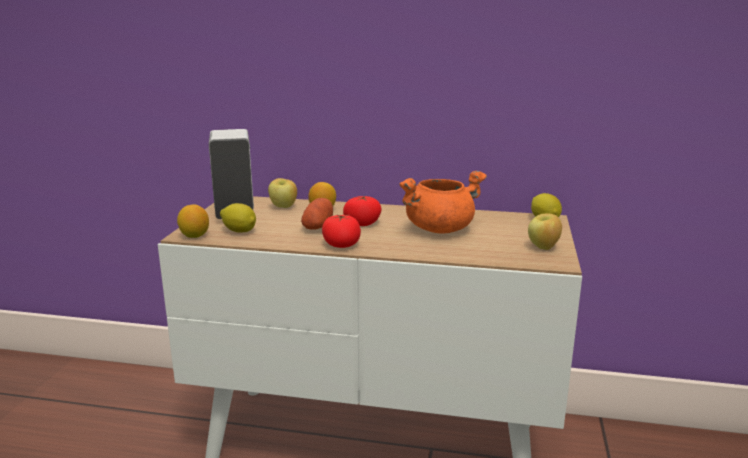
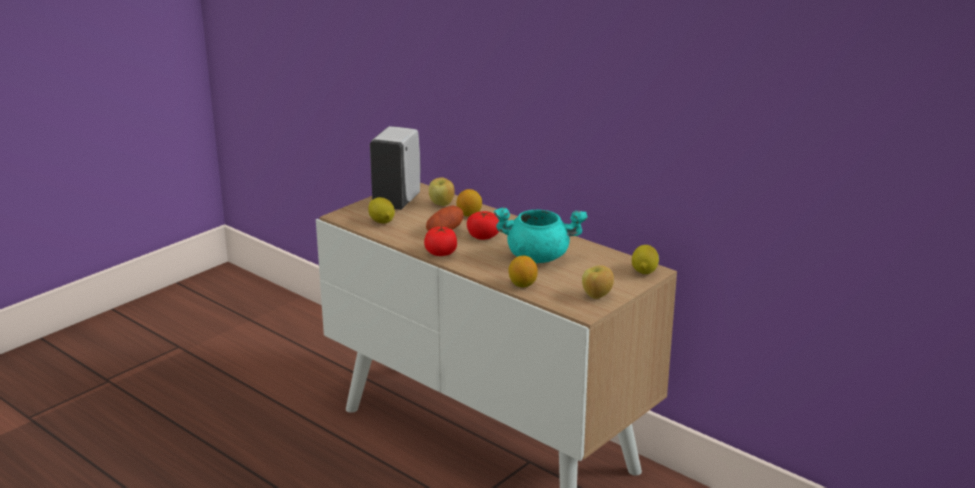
camera: 30 degrees right, 5 degrees up
(194, 236) = (345, 218): lemon -> lemon (522, 284)
(439, 228) = (539, 257): orange cooking pot -> turquoise cooking pot

